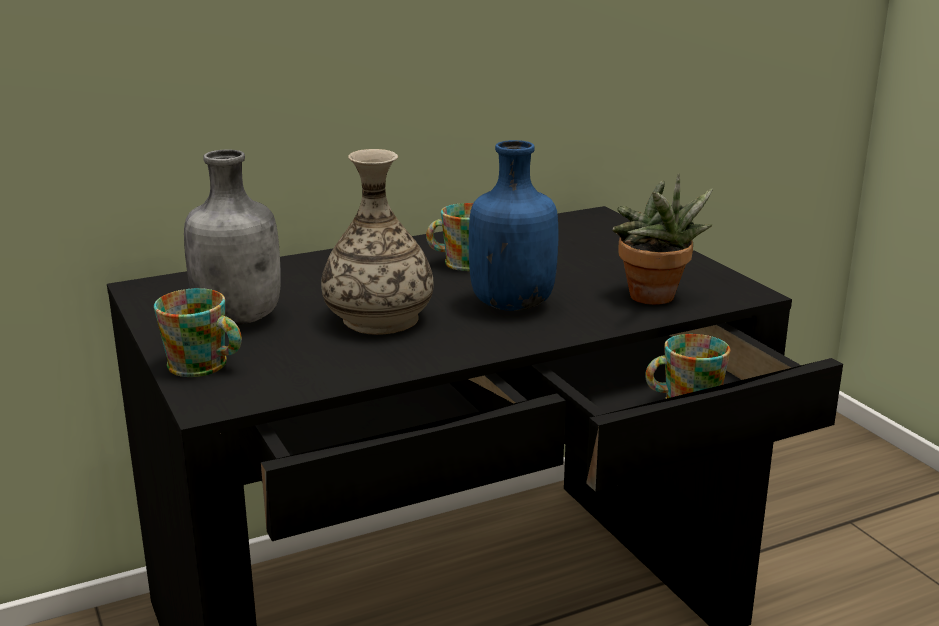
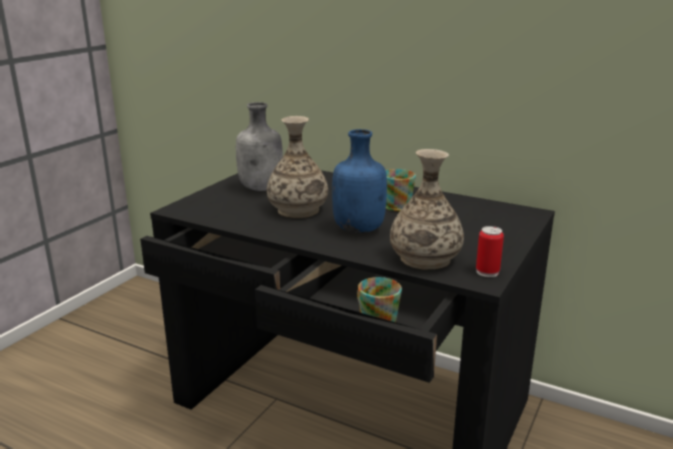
camera: 55 degrees right, 0 degrees up
(204, 366) = (207, 198): mug -> none
(655, 299) = (425, 259): potted plant -> vase
(726, 283) = (487, 272): none -> can

